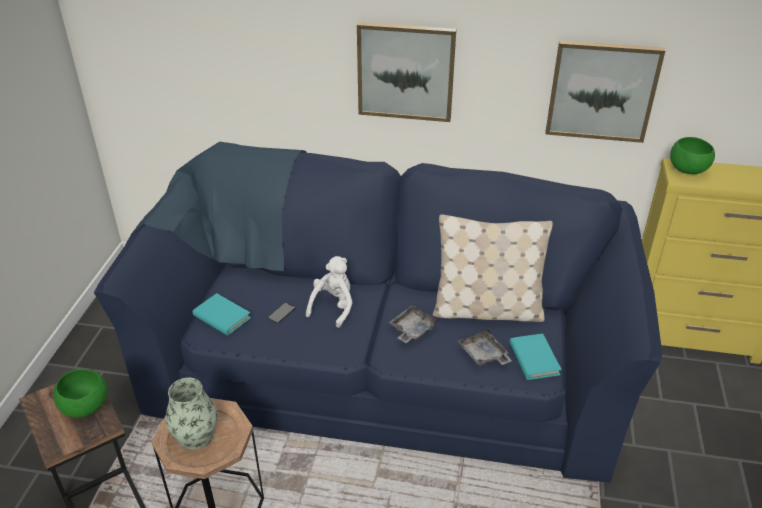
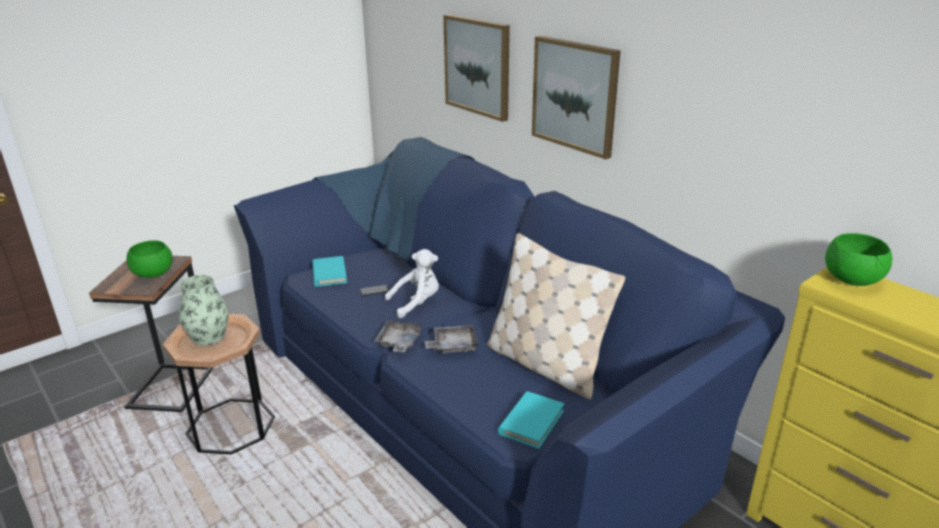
camera: 40 degrees right, 10 degrees down
(483, 355) = (488, 395): grey tray -> grey tray (399, 342)
(602, 91) = (767, 150): picture -> picture (478, 66)

